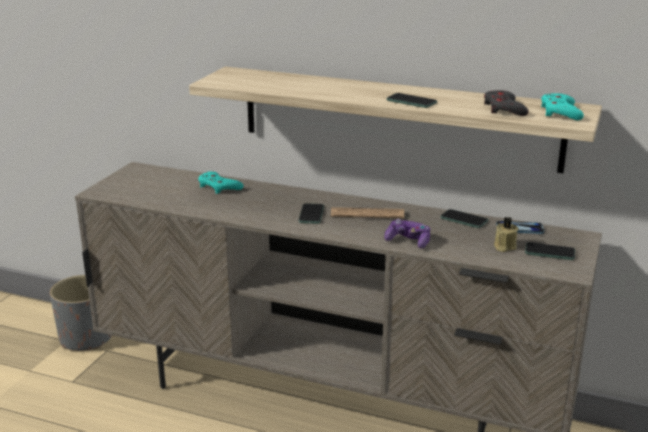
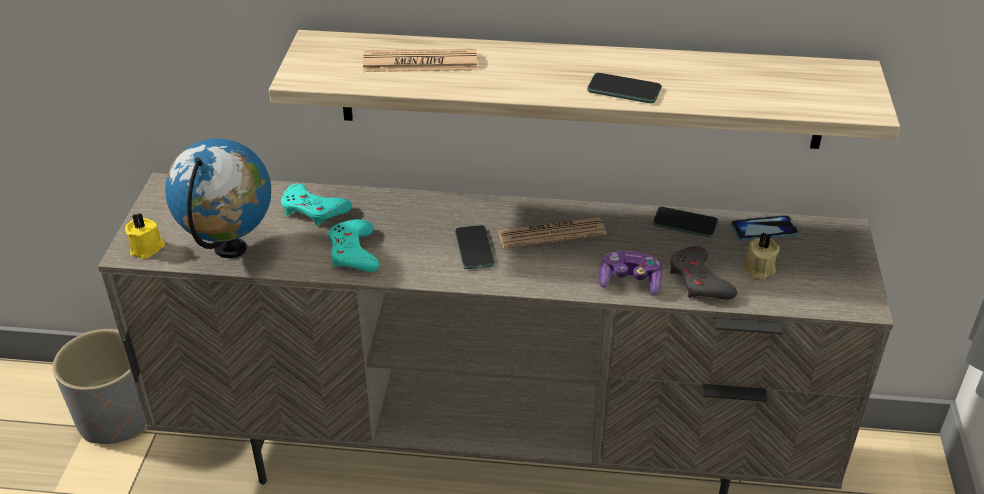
camera: 15 degrees left, 15 degrees up
(108, 192) = (147, 248): none -> yellow candle
(157, 197) = (230, 249): none -> globe
(288, 82) = (420, 62): none -> newspaper
(504, 109) = (758, 89): grey game controller -> grey game controller (699, 281)
(549, 252) = (819, 270): phone -> none
(560, 112) = (836, 87): turquoise game controller -> turquoise game controller (353, 252)

